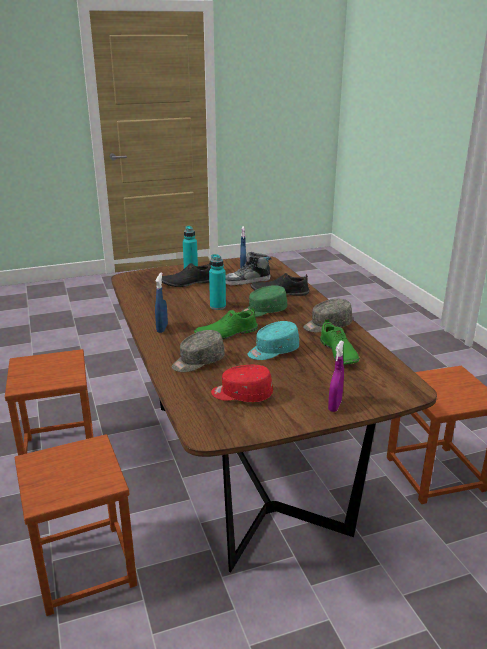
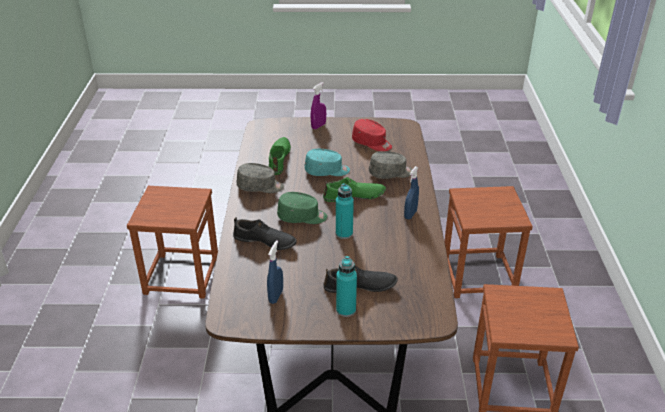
camera: 160 degrees left, 10 degrees up
(247, 281) = (285, 272): shoe -> none

